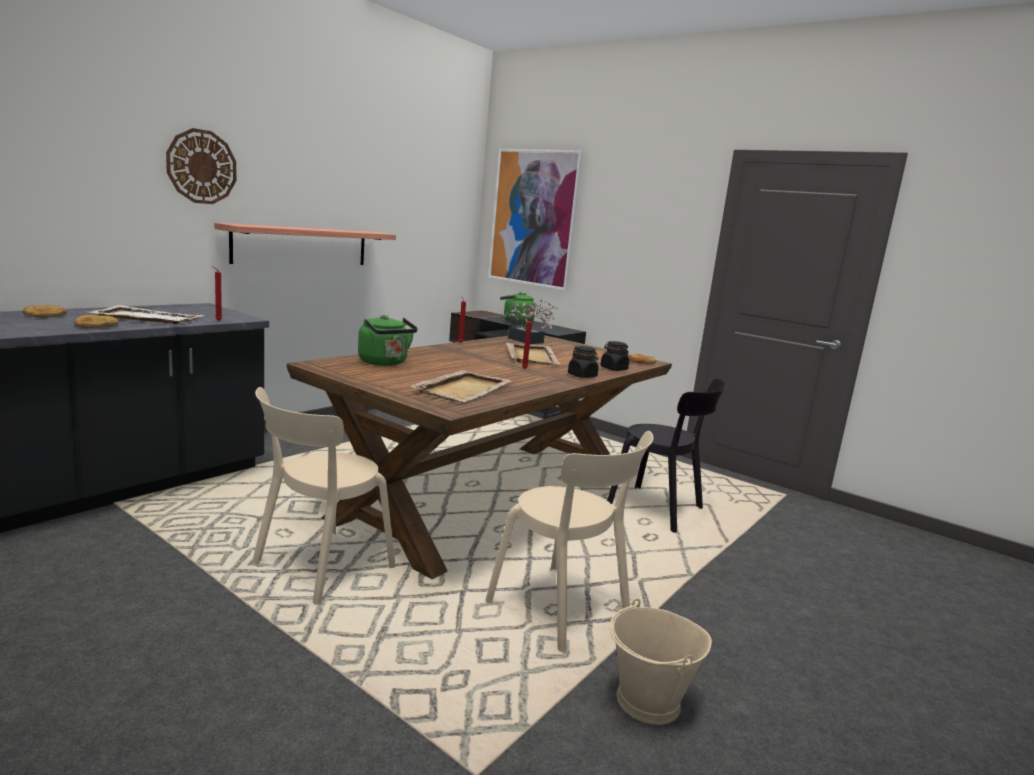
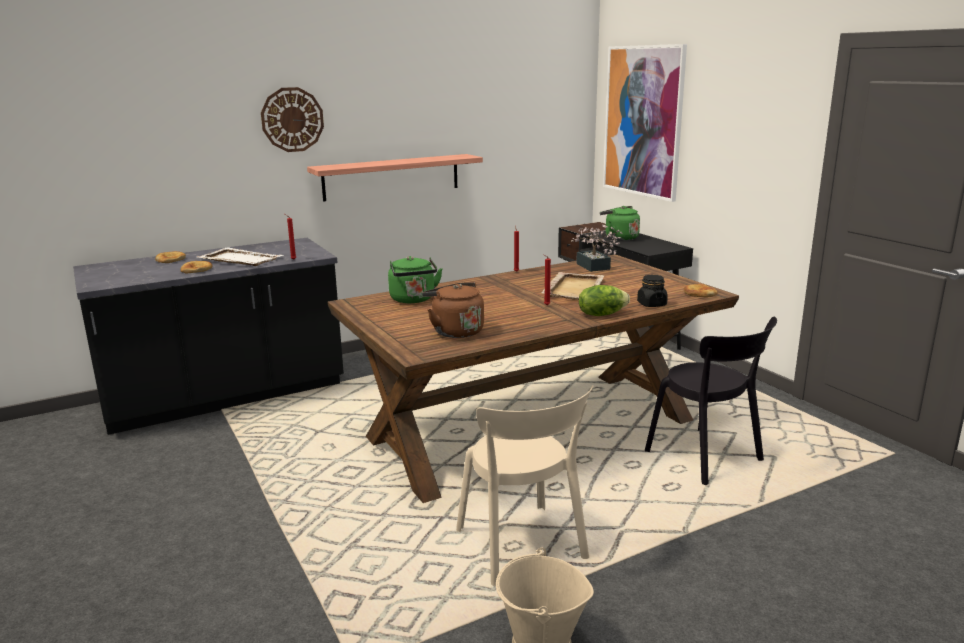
camera: 25 degrees right, 5 degrees up
(319, 568) = (338, 481): beige chair -> none
(463, 389) = (455, 331): beige tray -> brown kettle
(582, 376) = (601, 314): black jar -> lettuce

